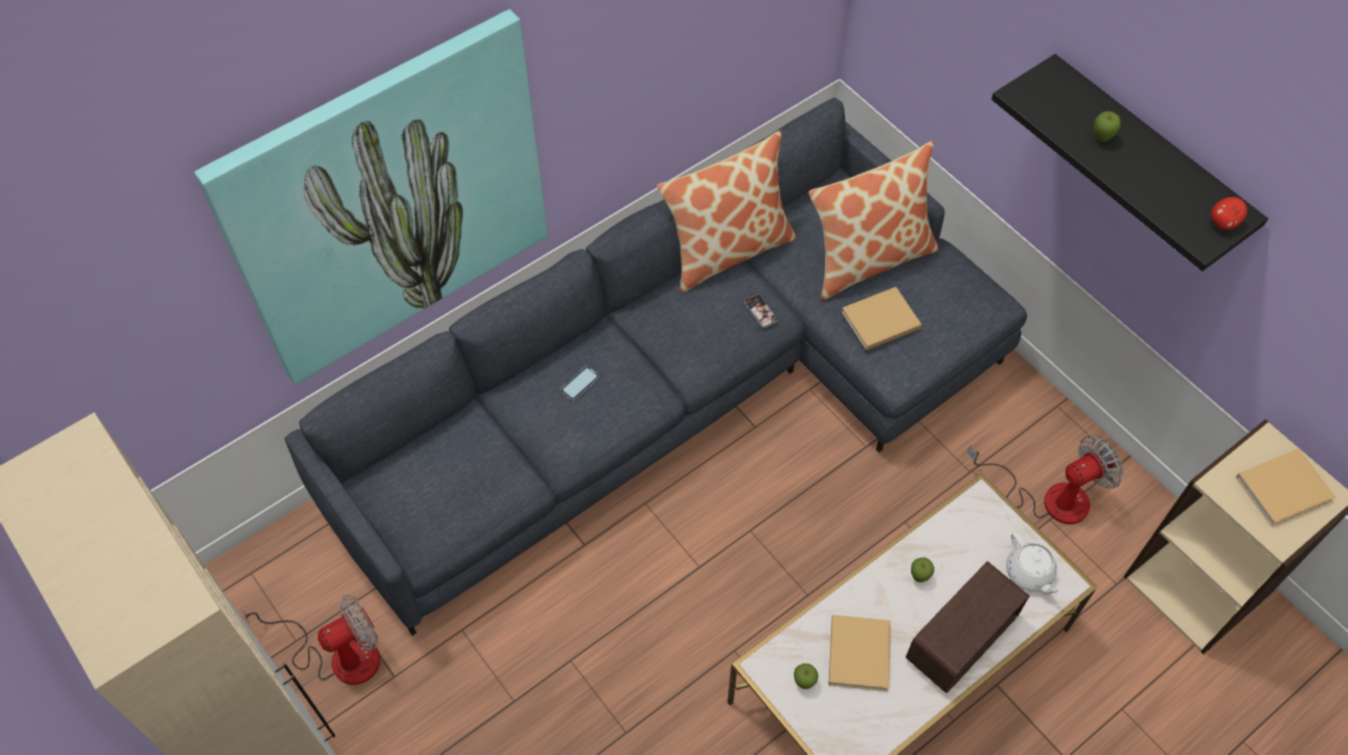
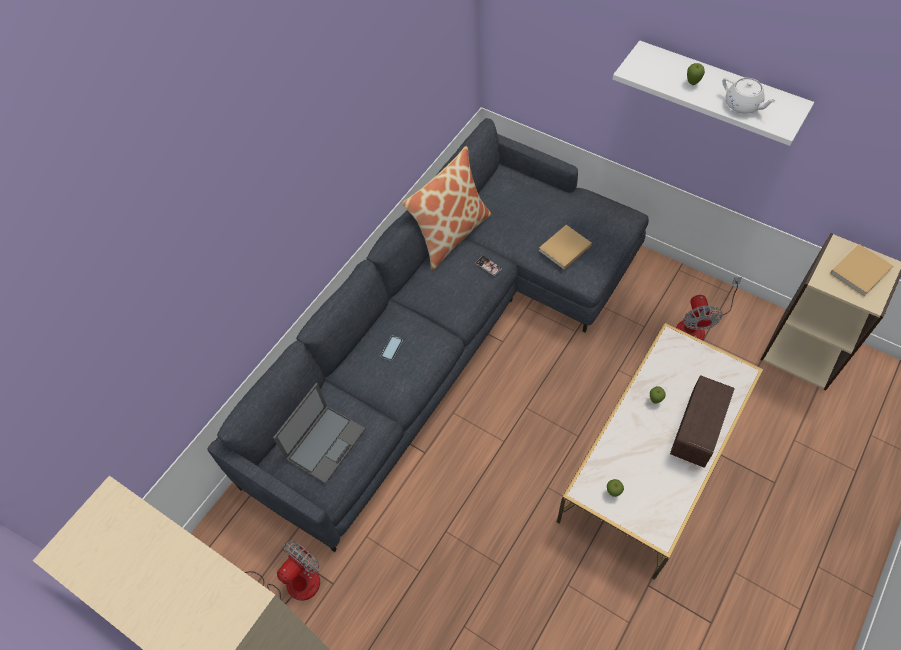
camera: 15 degrees left, 0 degrees up
(389, 201) = (239, 261): picture -> none
(442, 482) = (326, 442): none -> laptop
(859, 651) = (638, 460): beige book -> none
(868, 259) = (541, 213): pillow -> none
(1029, 573) = (720, 375): white teapot -> white teapot (743, 105)
(1049, 497) = (697, 326): fan -> fan turned 135 degrees clockwise
(1146, 156) = (717, 88): black shelf -> white shelf
(1223, 223) = (789, 112): apple -> none

